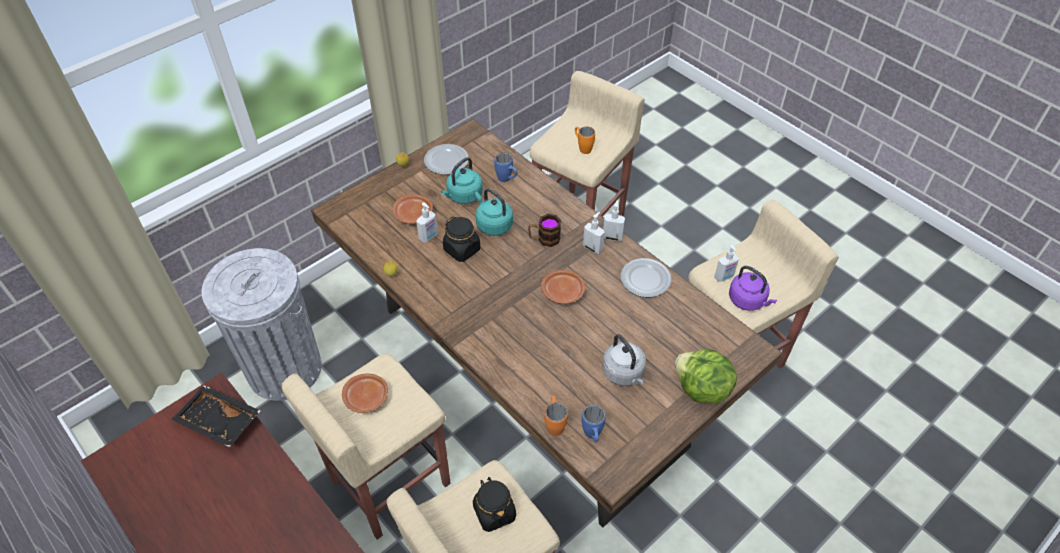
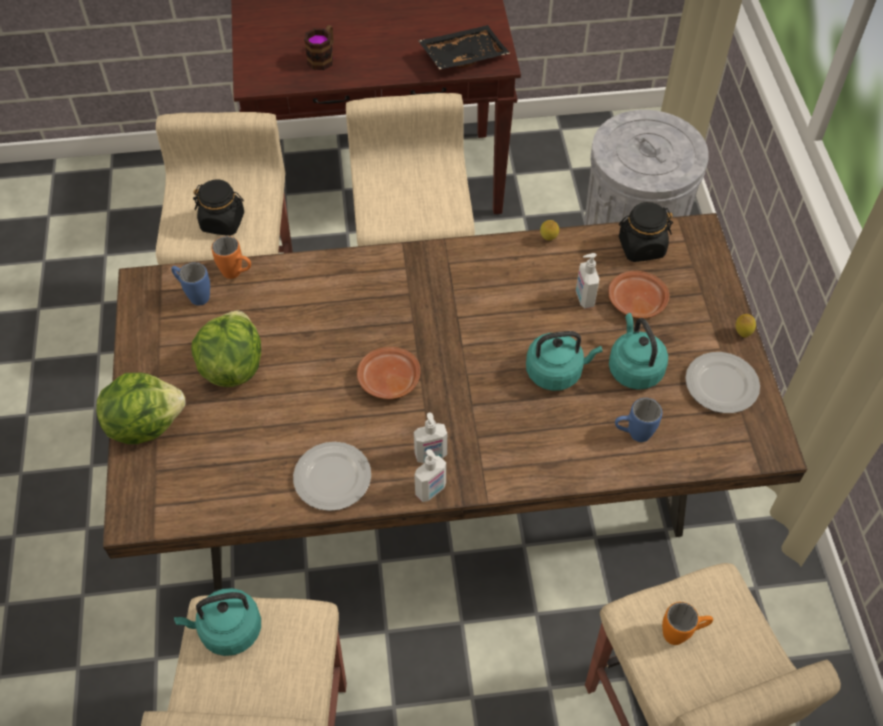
camera: 125 degrees right, 5 degrees up
(367, 397) = (426, 188): brown plate -> none
(462, 250) = (537, 319): black jar -> black jar (641, 247)
(544, 239) = (488, 411): mug -> mug (323, 57)
(624, 373) = (232, 366): grey kettle -> lettuce
(724, 277) = (287, 632): soap dispenser -> none
(748, 300) = (227, 630): purple kettle -> turquoise kettle

